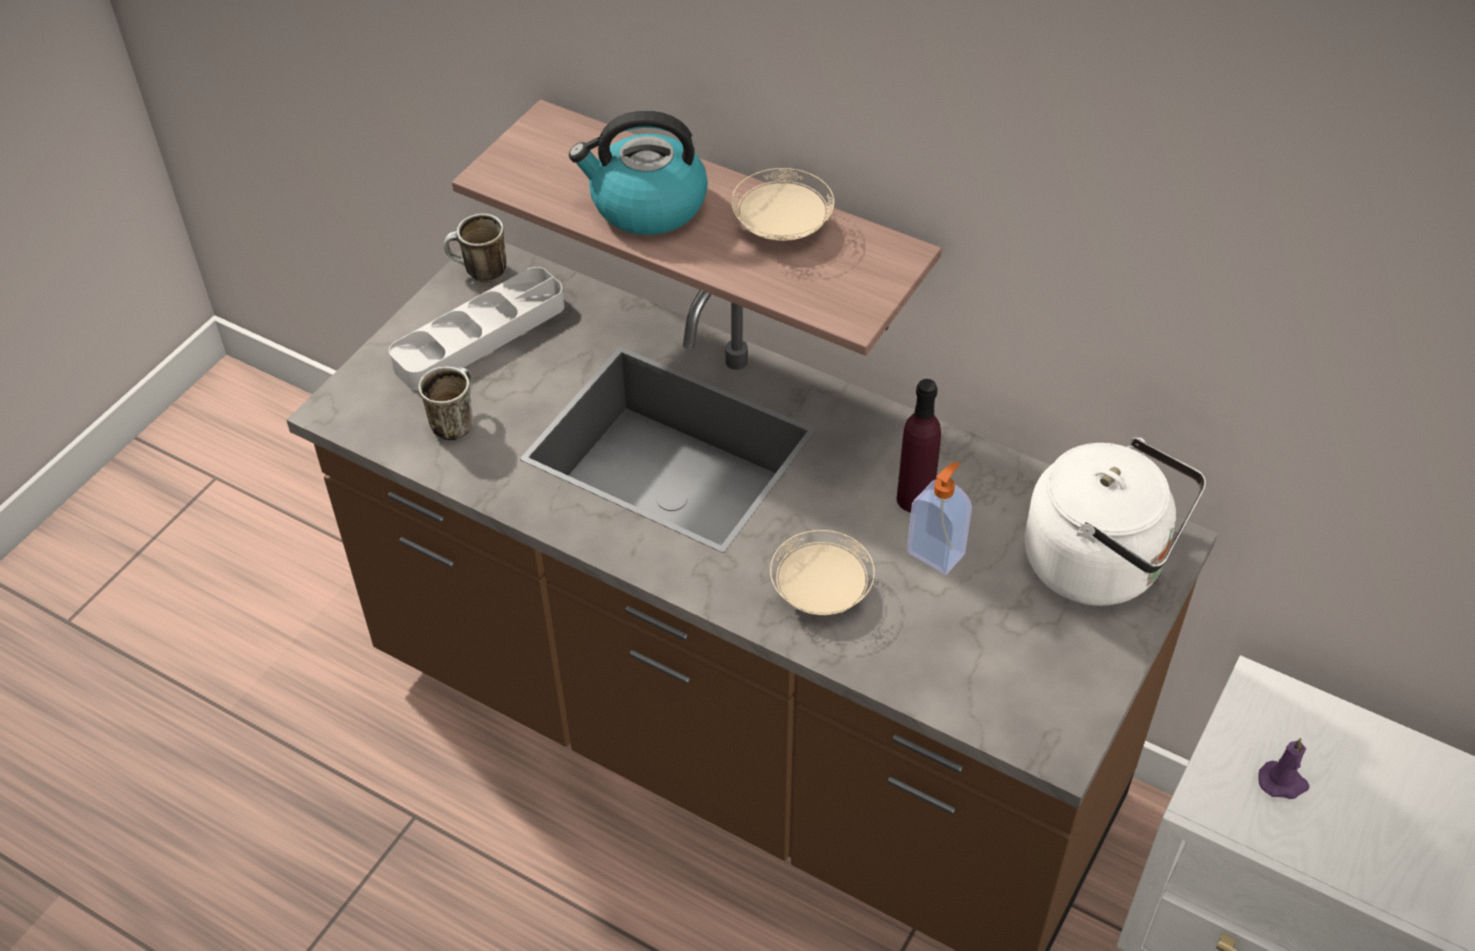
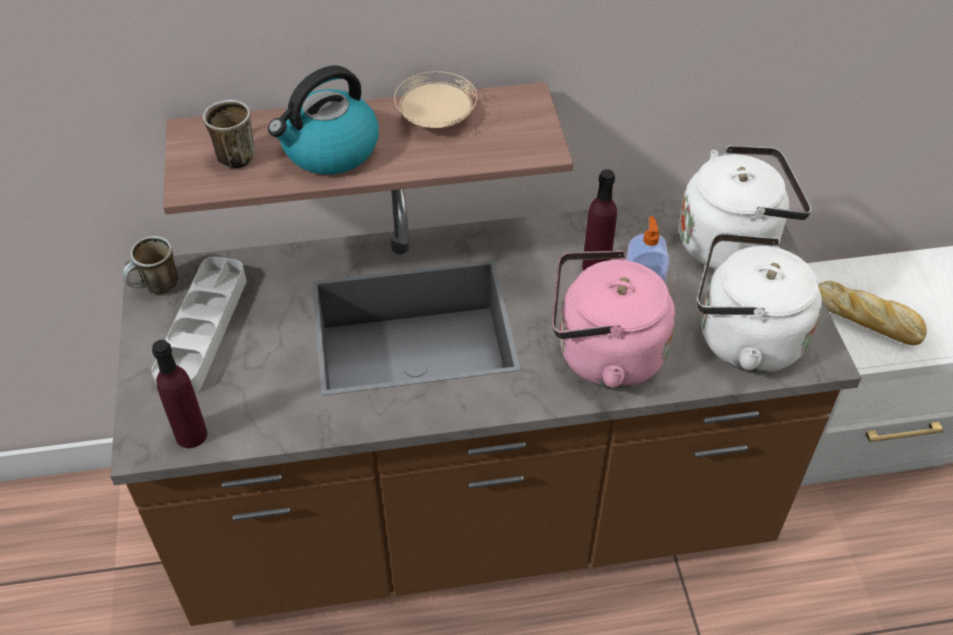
camera: 40 degrees left, 0 degrees up
(379, 425) = (191, 435): none -> purple bottle
(454, 421) = (246, 398): mug -> mug (233, 154)
(821, 591) = (603, 355): beige plate -> pink kettle
(990, 671) = (742, 339): none -> white kettle
(1283, 782) = (866, 319): purple candle -> bread

